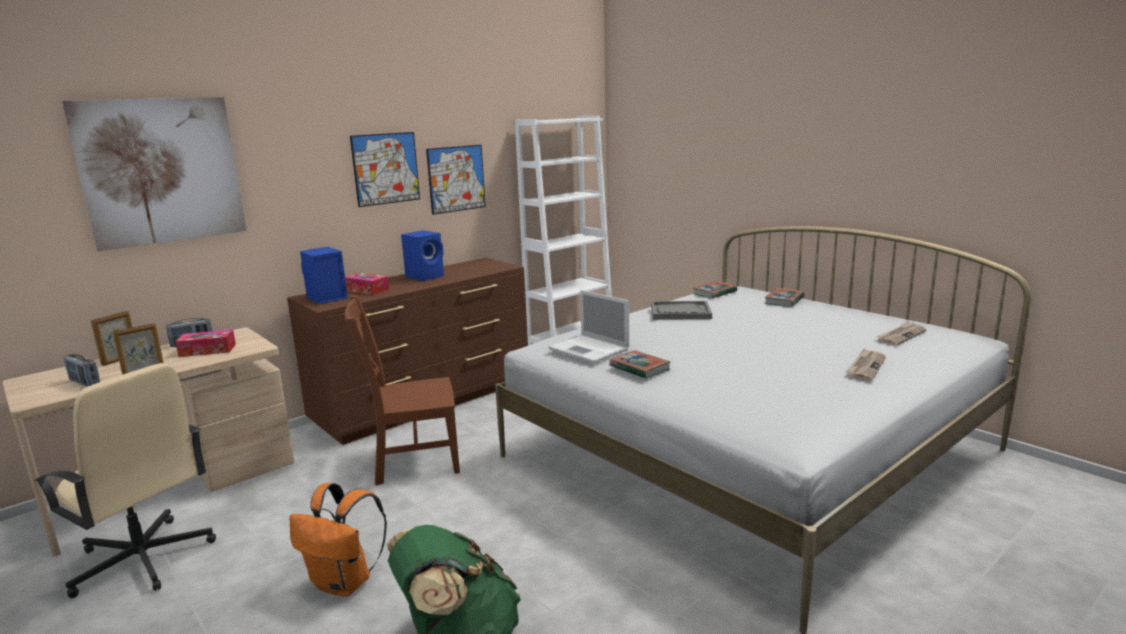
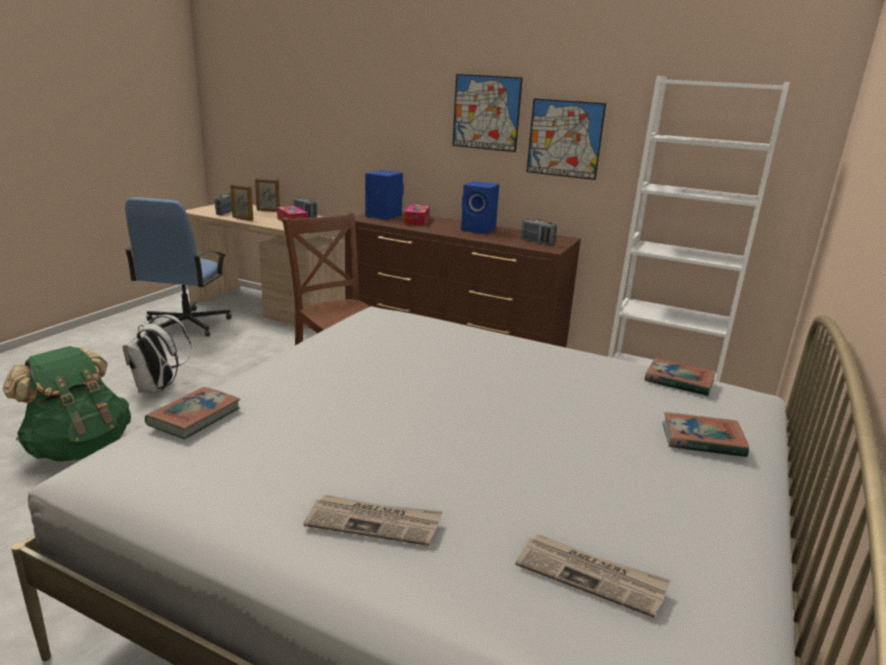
camera: 65 degrees right, 5 degrees up
(142, 560) = (186, 324): beige office chair -> blue office chair
(161, 171) = (318, 85): picture -> none
(345, 583) = (158, 388): orange backpack -> white backpack
(485, 267) = (537, 242): none -> radio
(590, 349) = (365, 329): laptop -> none
(639, 368) = (312, 357): book -> book (194, 417)
(680, 312) = (546, 363): grey tray -> none

